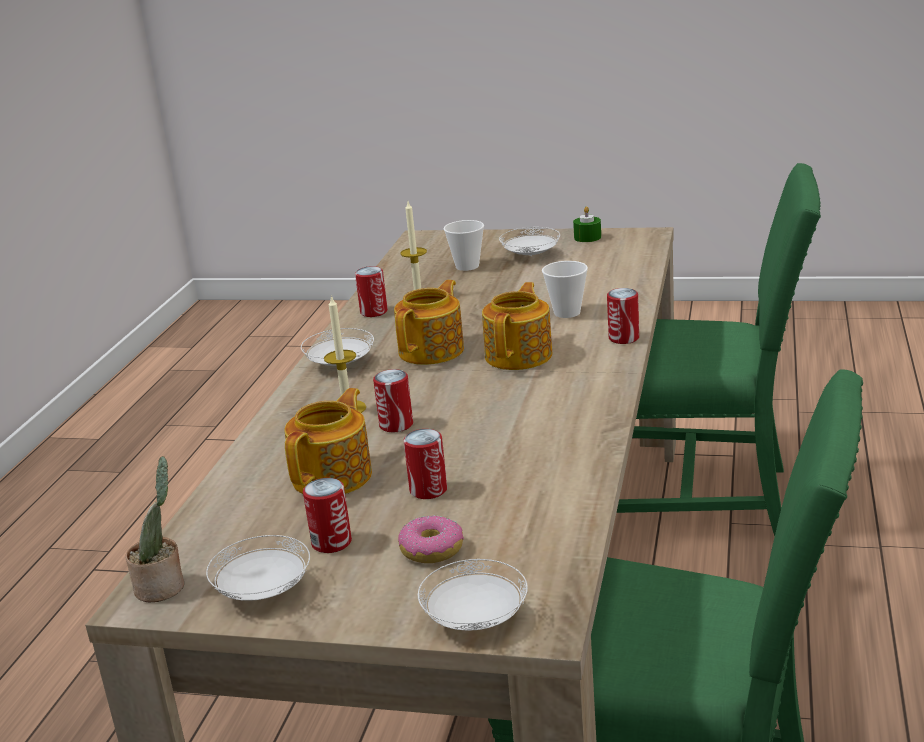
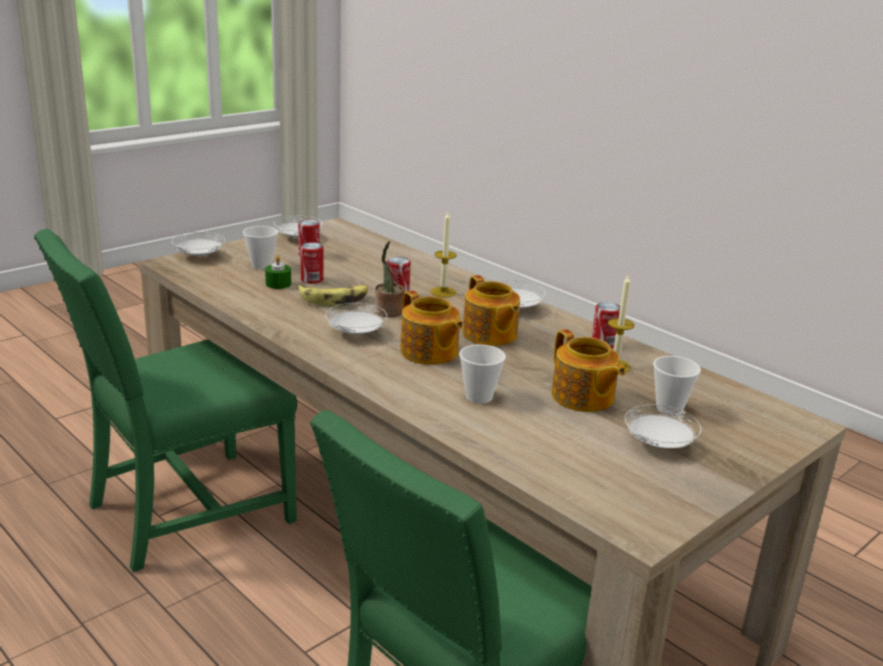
camera: 120 degrees right, 0 degrees up
(163, 586) = (339, 229): potted plant -> potted plant (388, 312)
(334, 476) = (368, 270): teapot -> teapot (582, 398)
(432, 550) = (261, 265): donut -> cup
(470, 447) = (334, 299): none -> banana
(539, 397) = (355, 334): none -> white plate
(587, 237) = (681, 496): green candle -> green candle (278, 284)
(623, 338) = (390, 392): can -> none

